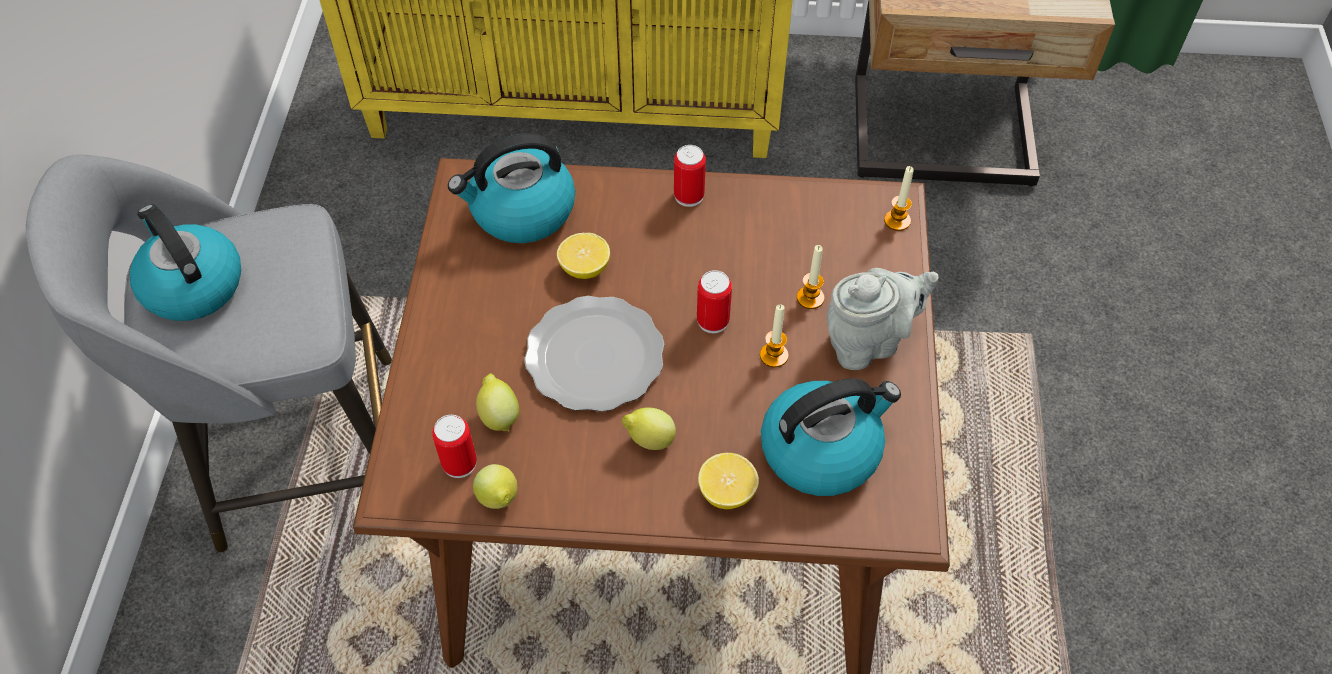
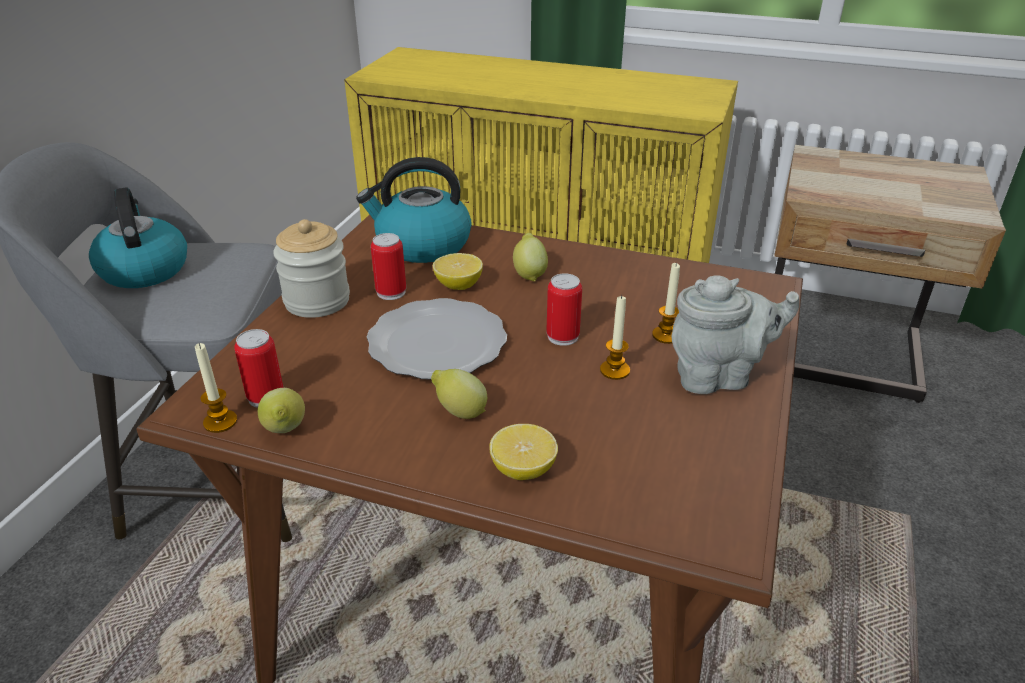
camera: 15 degrees right, 20 degrees down
(447, 323) = (317, 301): none -> jar
(499, 415) = (324, 369): lemon -> lemon (529, 274)
(689, 196) = (574, 255): can -> can (391, 292)
(822, 450) = (642, 453): kettle -> none
(897, 221) = (769, 296): candle -> candle (220, 422)

